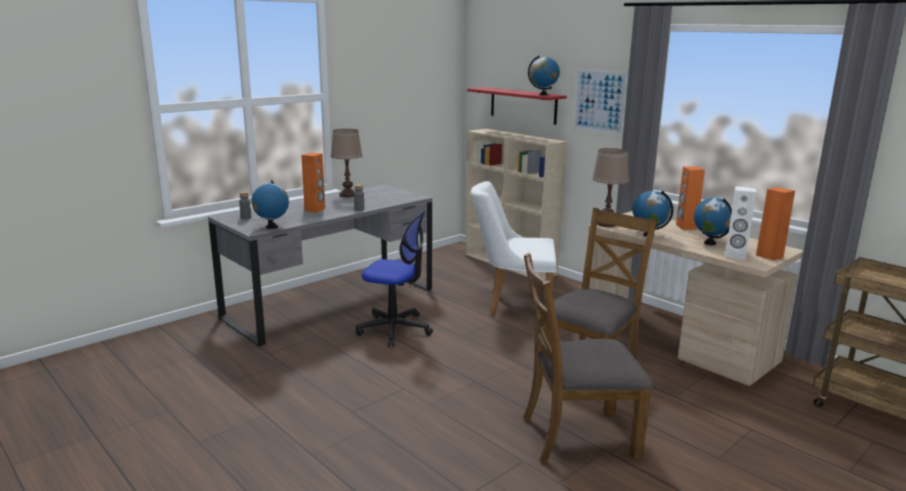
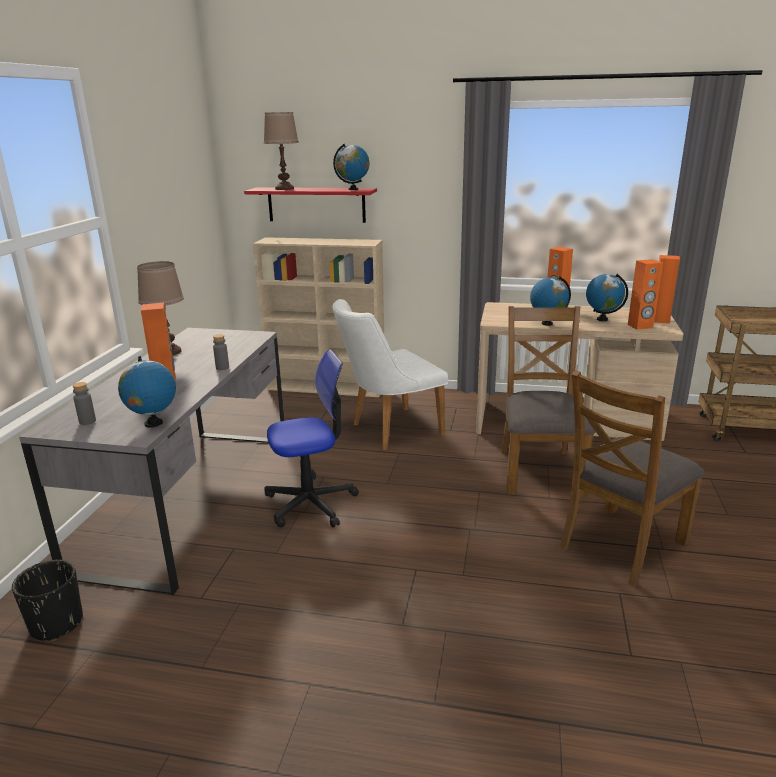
camera: 35 degrees left, 5 degrees up
(194, 337) = (56, 624): none -> black planter
(599, 101) = (421, 190): picture -> none
(606, 224) = (495, 321): brown table lamp -> brown table lamp (284, 189)
(735, 255) = (640, 326): white speaker -> orange speaker

